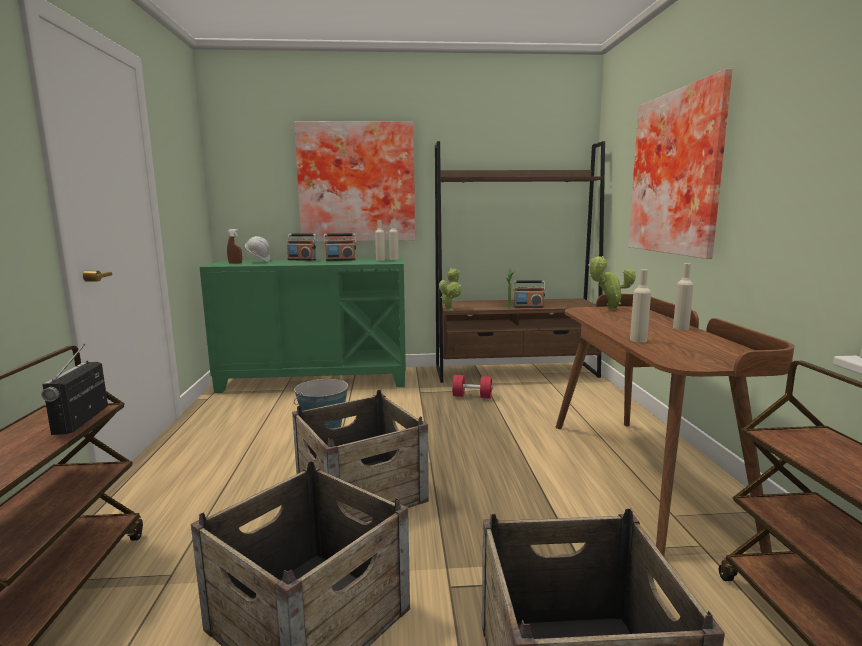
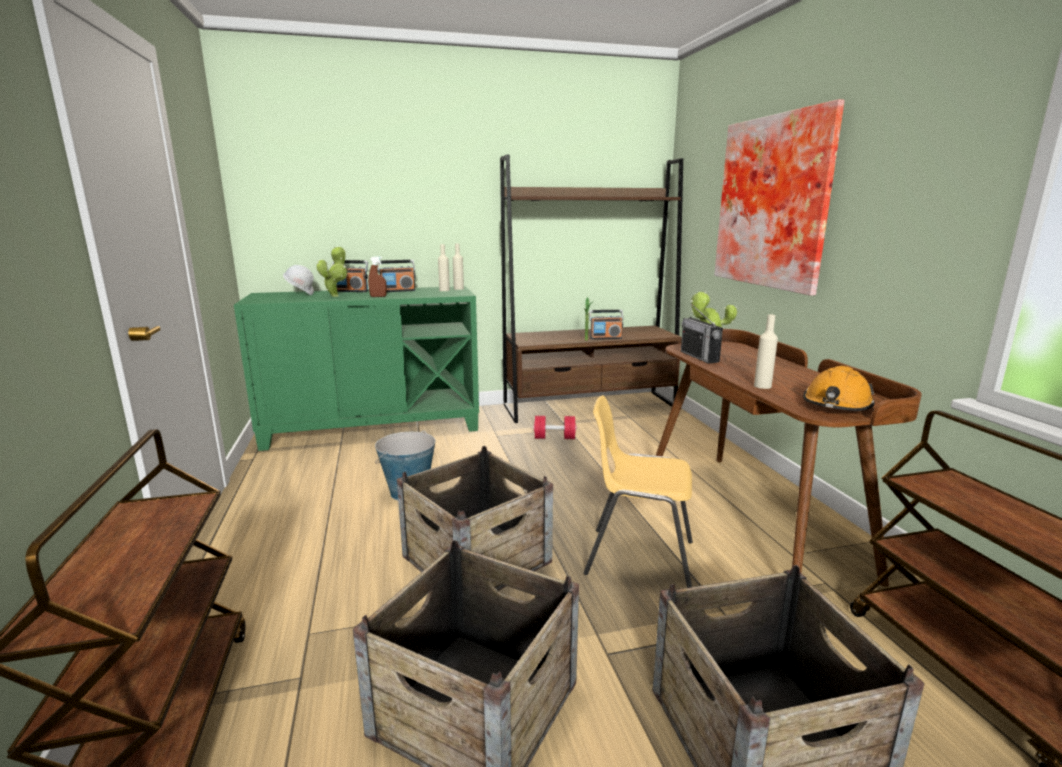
camera: 10 degrees left, 5 degrees up
(81, 420) = (182, 518): radio -> radio (699, 357)
(235, 263) = (274, 298): brown spray bottle -> brown spray bottle (378, 296)
(357, 183) = (411, 200): picture -> none
(450, 309) = (524, 343): potted plant -> potted plant (336, 296)
(513, 504) = (638, 558): none -> yellow chair
(681, 328) = (792, 368): beige bottle -> none
(704, 358) = (836, 405): none -> orange hard hat

